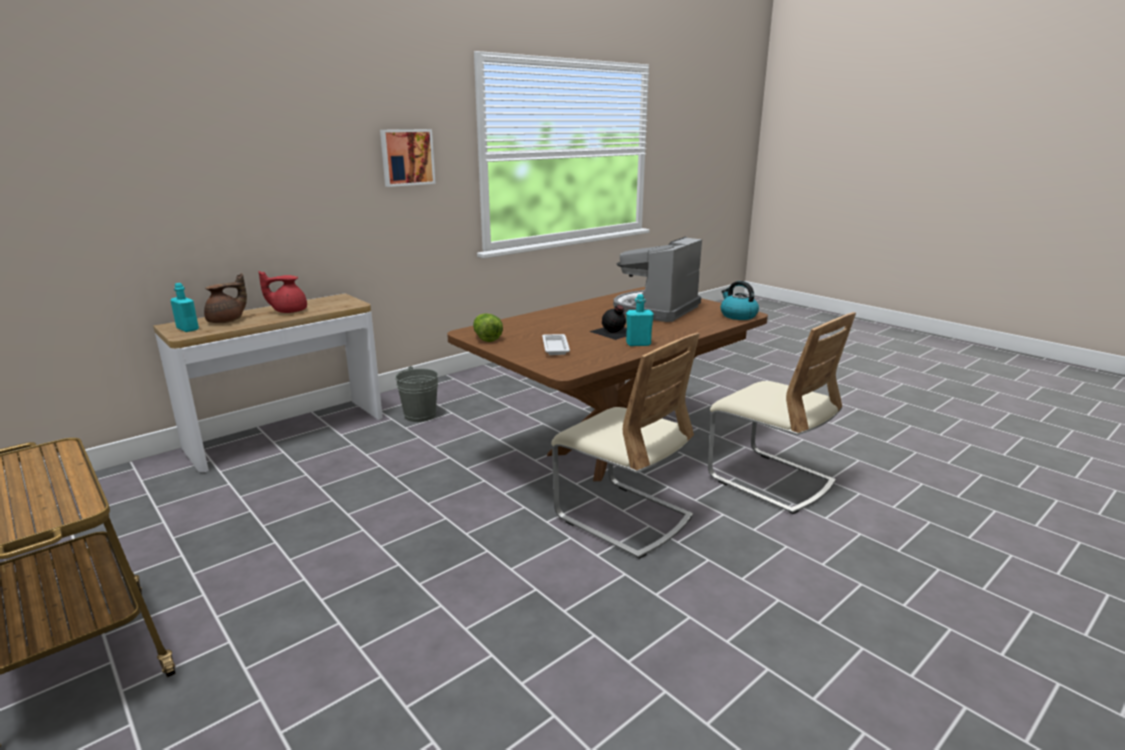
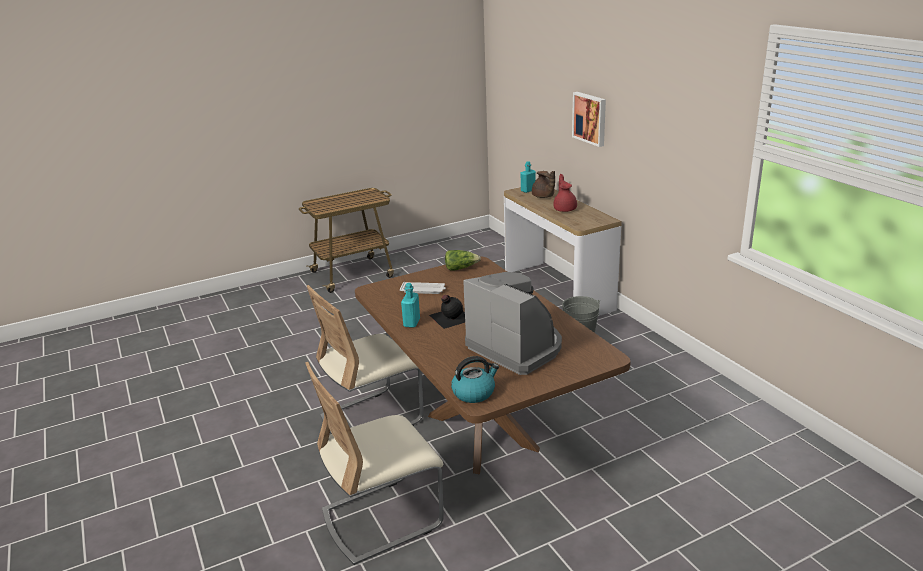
camera: 105 degrees right, 5 degrees up
(407, 157) = (685, 125): picture -> picture (590, 118)

